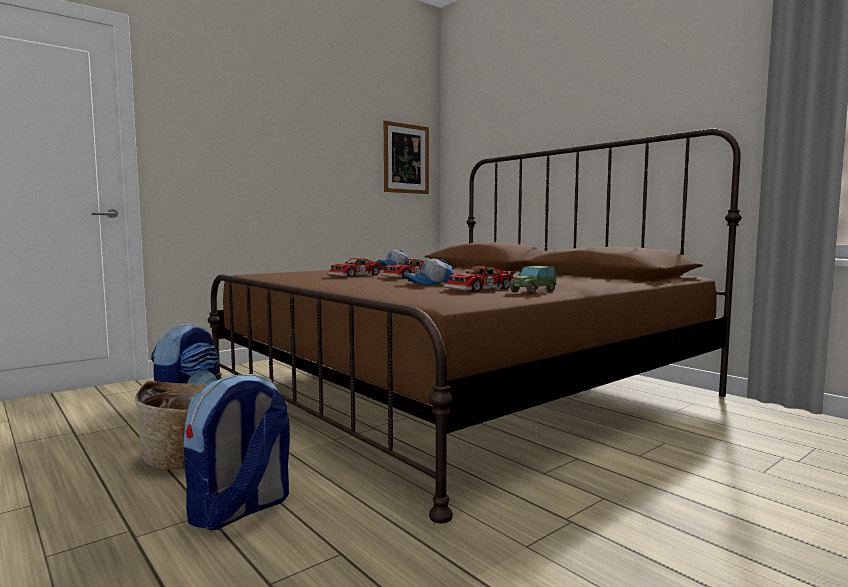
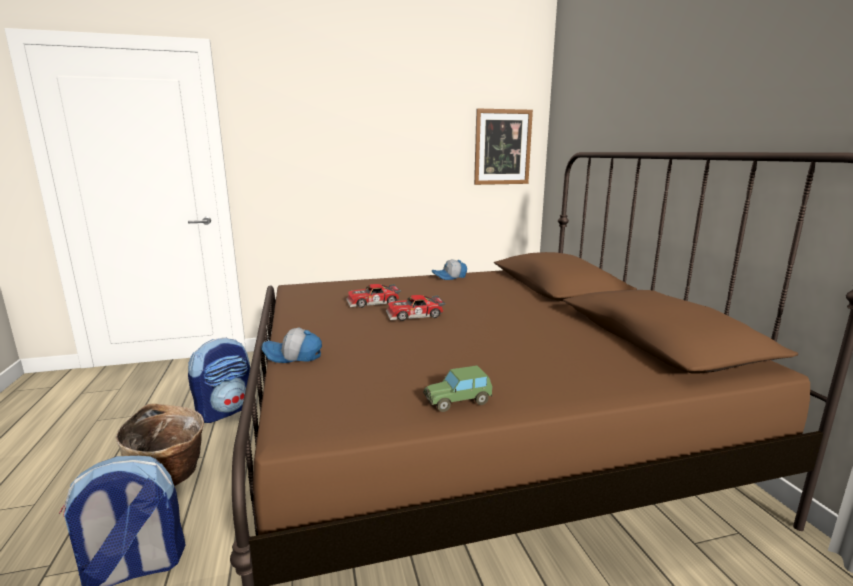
camera: 25 degrees right, 10 degrees up
(430, 284) = (395, 346): cap -> cap (293, 356)
(481, 289) = (417, 378): toy car -> none

